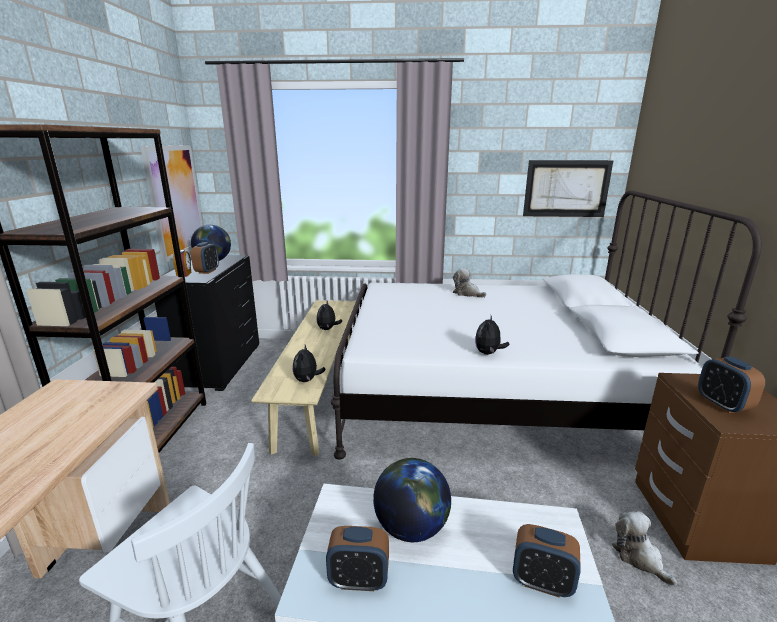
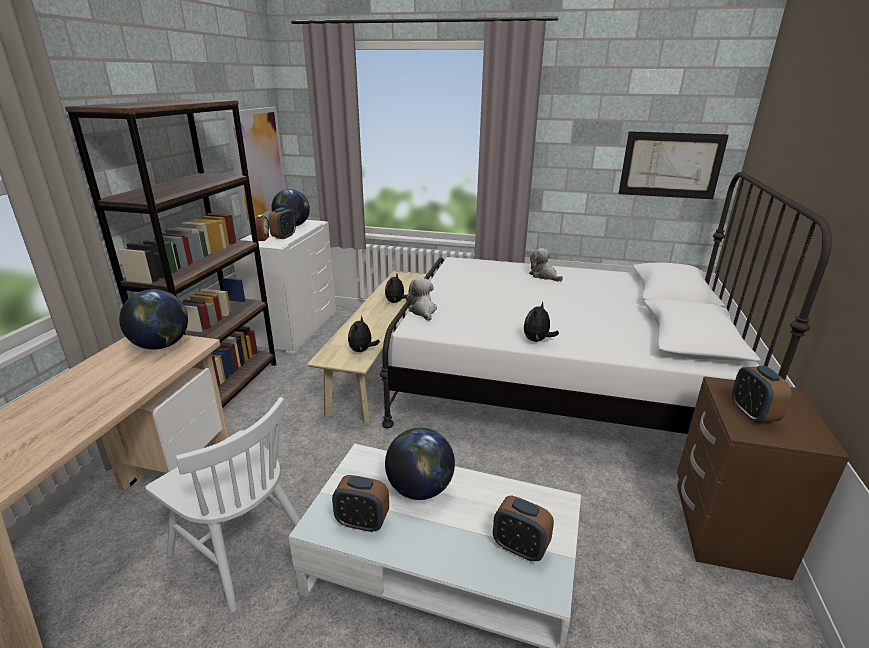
camera: 10 degrees right, 5 degrees up
(86, 396) = (161, 345): none -> globe
(219, 365) = (294, 329): black dresser -> white dresser
(639, 557) = (649, 552): plush toy -> plush toy (423, 311)

